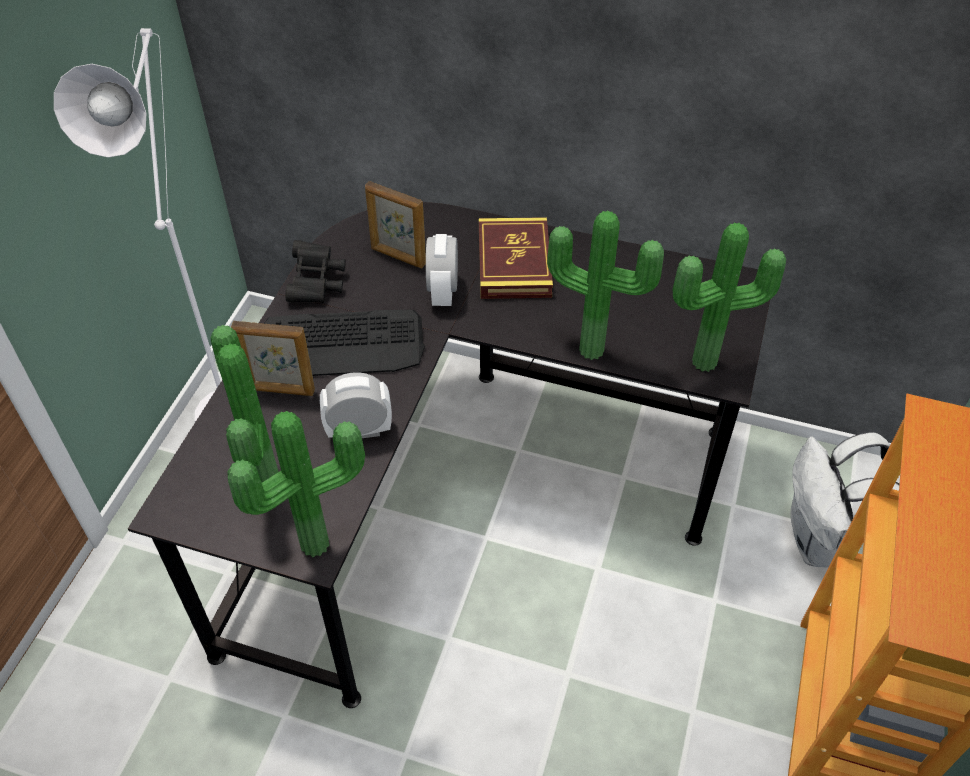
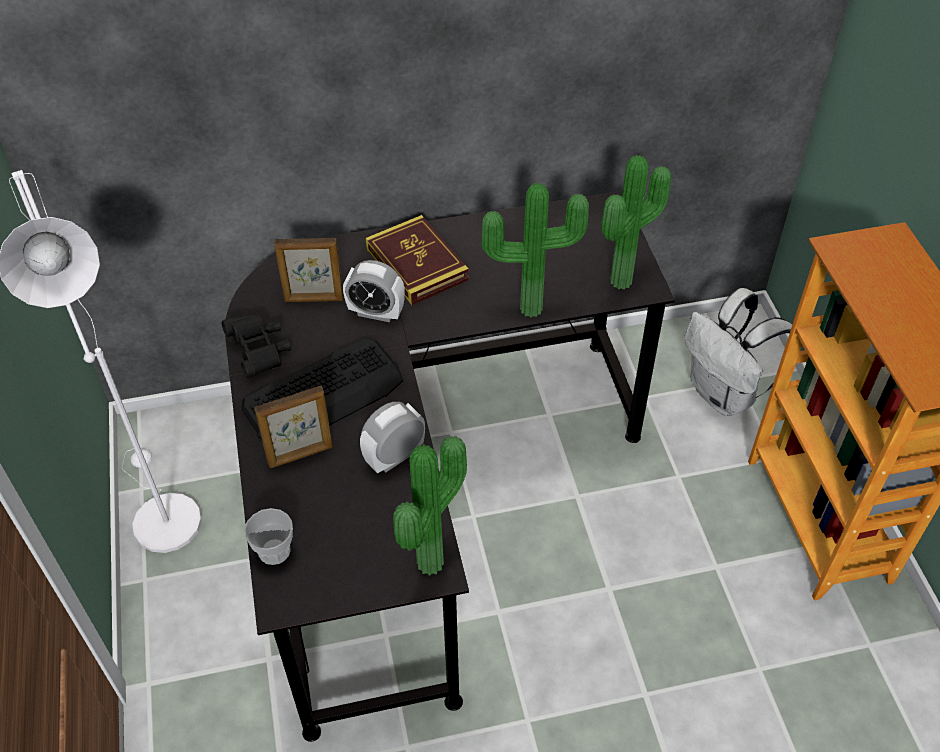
camera: 30 degrees left, 0 degrees up
(195, 463) = (274, 551): none -> cup
(261, 482) = (344, 537): potted plant -> none
(443, 292) = (376, 313): alarm clock -> alarm clock turned 45 degrees counterclockwise

